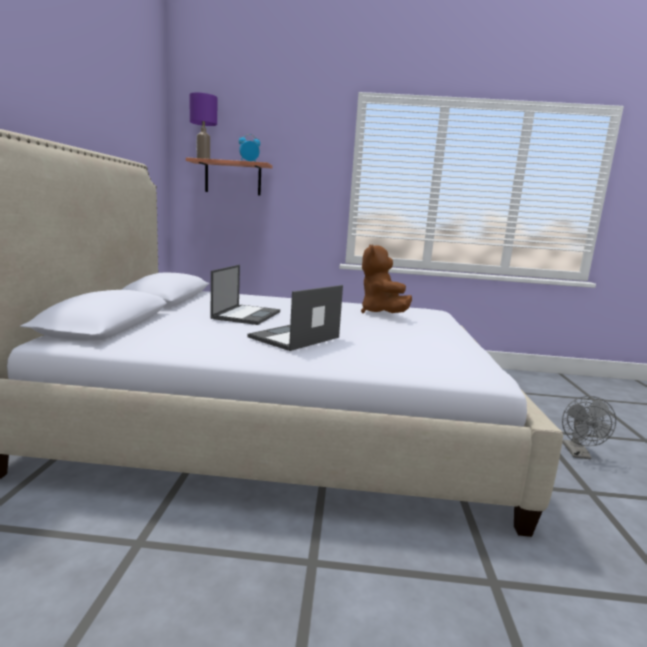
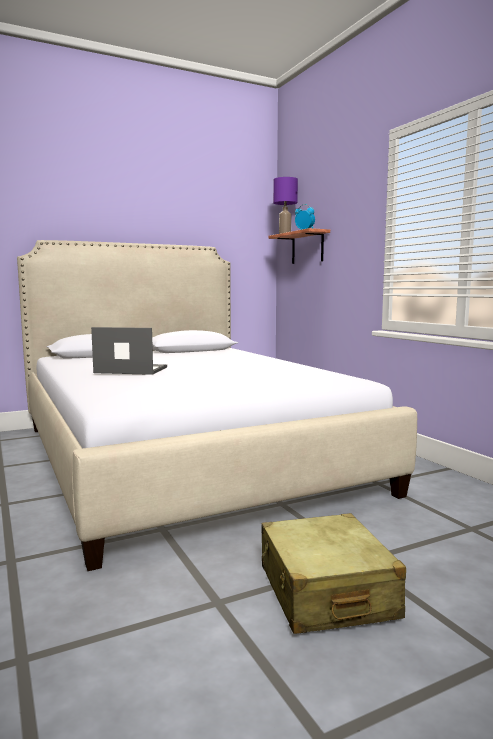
camera: 60 degrees right, 5 degrees down
(246, 315) = (178, 360): laptop -> none
(381, 313) = (283, 373): brown plush toy -> none
(578, 454) = (326, 592): grey fan -> beige suitcase

